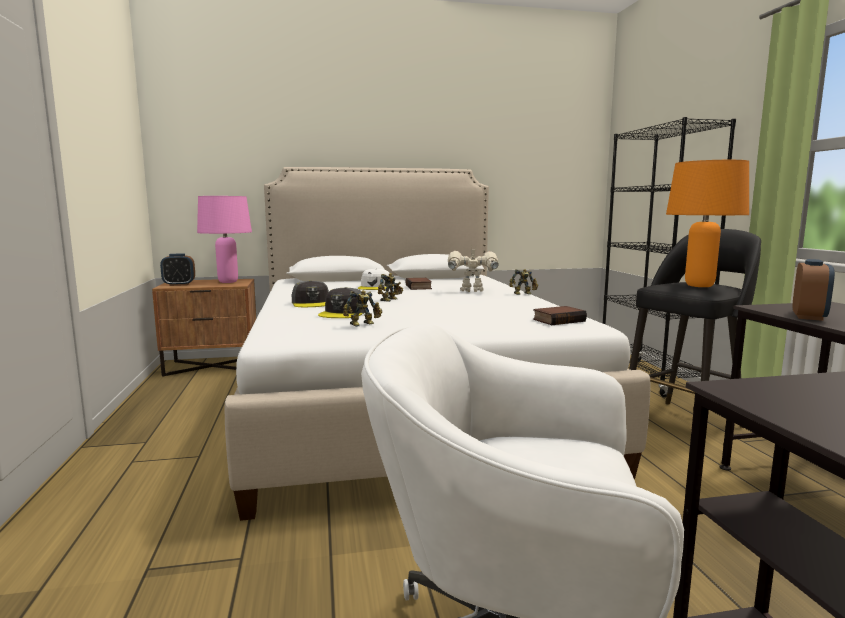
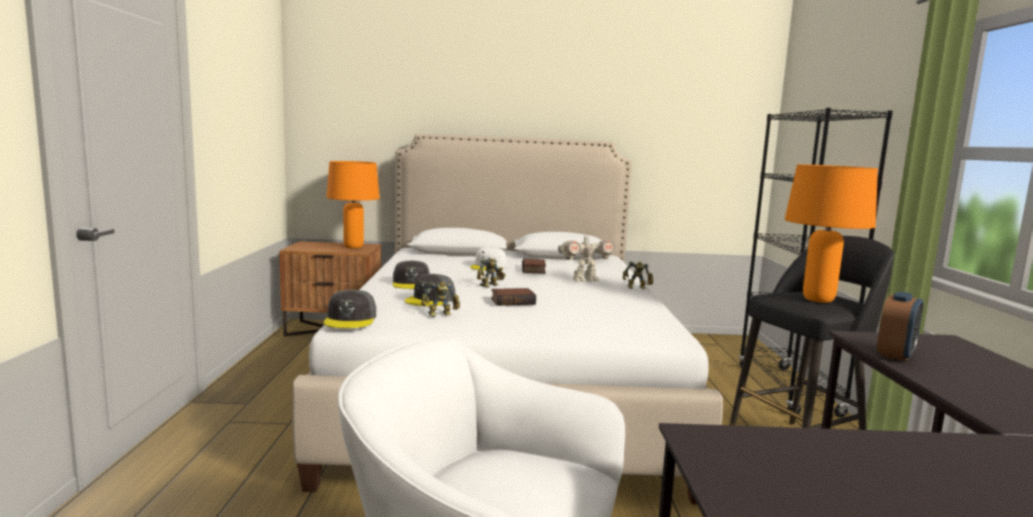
camera: 10 degrees right, 0 degrees up
(179, 284) = (306, 247): alarm clock -> none
(228, 282) = (353, 247): pink table lamp -> orange table lamp
(274, 334) = (350, 319): none -> grey cap
(472, 291) = (584, 280): toy robot -> toy robot turned 150 degrees clockwise
(558, 320) = (643, 327): book -> book (513, 301)

